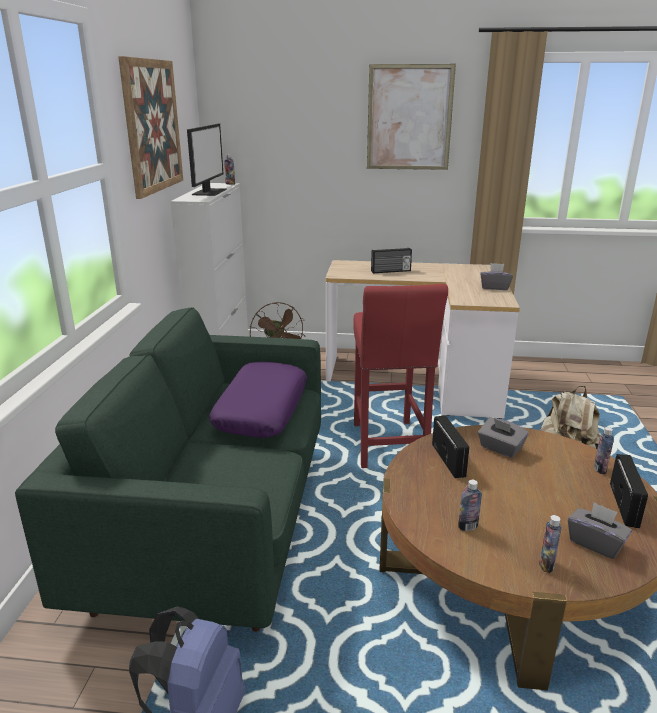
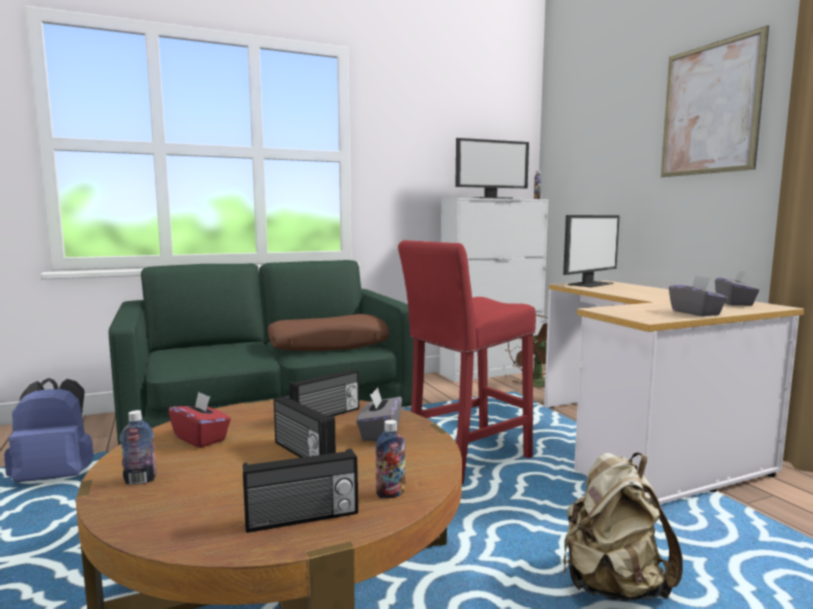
camera: 60 degrees right, 15 degrees down
(152, 126) = (434, 138): picture -> none
(261, 410) = (329, 345): purple pillow -> brown pillow
(347, 269) = (590, 284): none -> monitor
(391, 271) = (627, 290): radio -> radio (302, 454)
(468, 526) = (201, 438): bottle -> red tissue box
(595, 543) = (194, 504): grey tissue box -> grey tissue box (734, 303)

